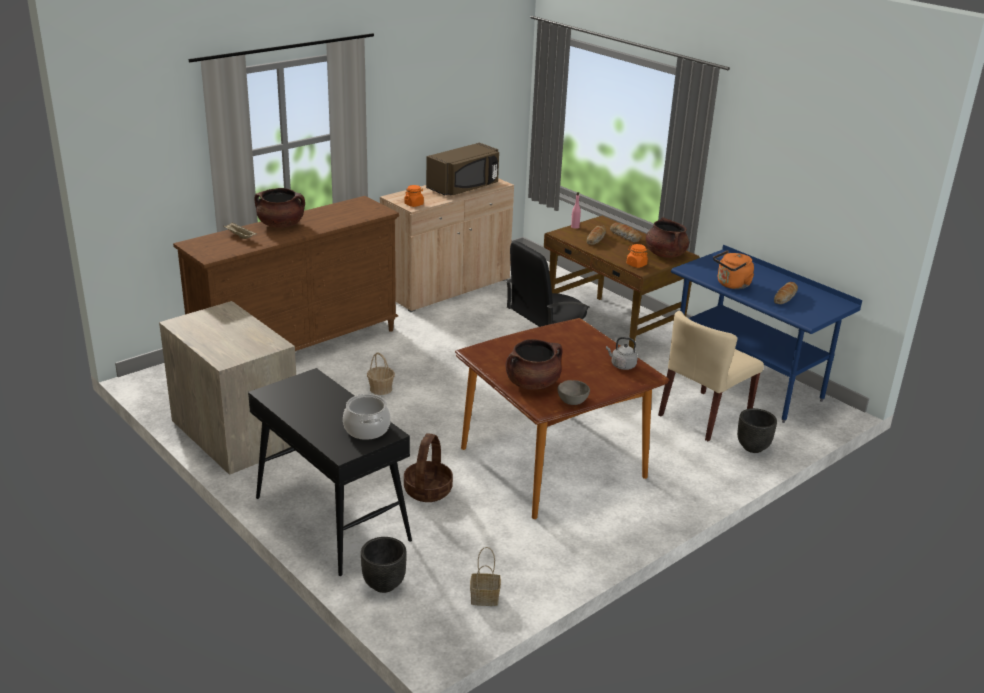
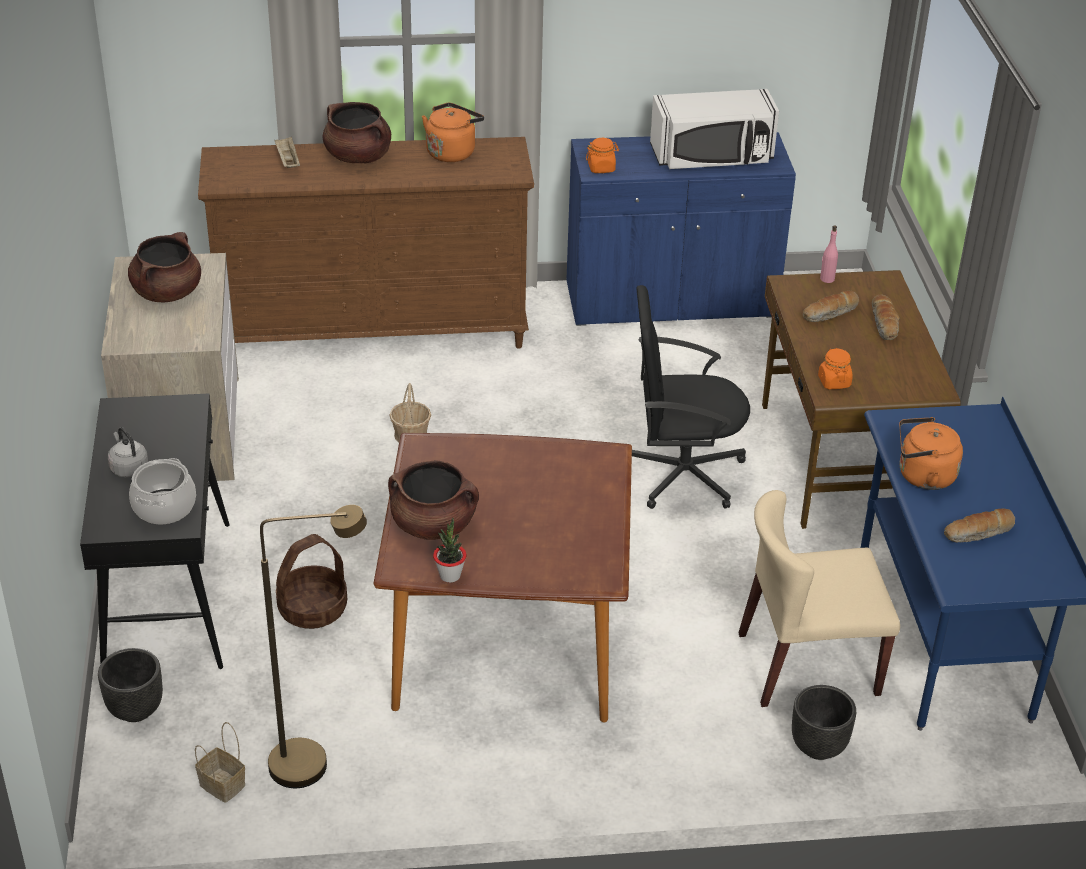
camera: 35 degrees right, 10 degrees up
(333, 210) = (452, 152): none -> orange kettle
(446, 287) = (671, 301): beige cabinet -> blue cabinet
(464, 187) = (712, 157): brown microwave -> white microwave
(523, 563) = (314, 762): none -> brown floor lamp
(572, 402) = (450, 575): grey bowl -> potted plant
(622, 365) = (587, 547): grey kettle -> grey kettle (128, 468)
(665, 254) = (906, 379): brown cooking pot -> brown cooking pot (167, 292)

